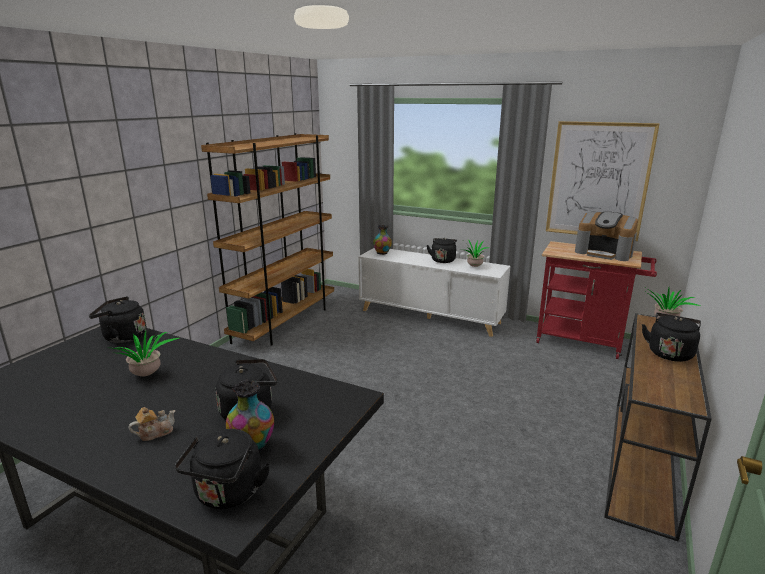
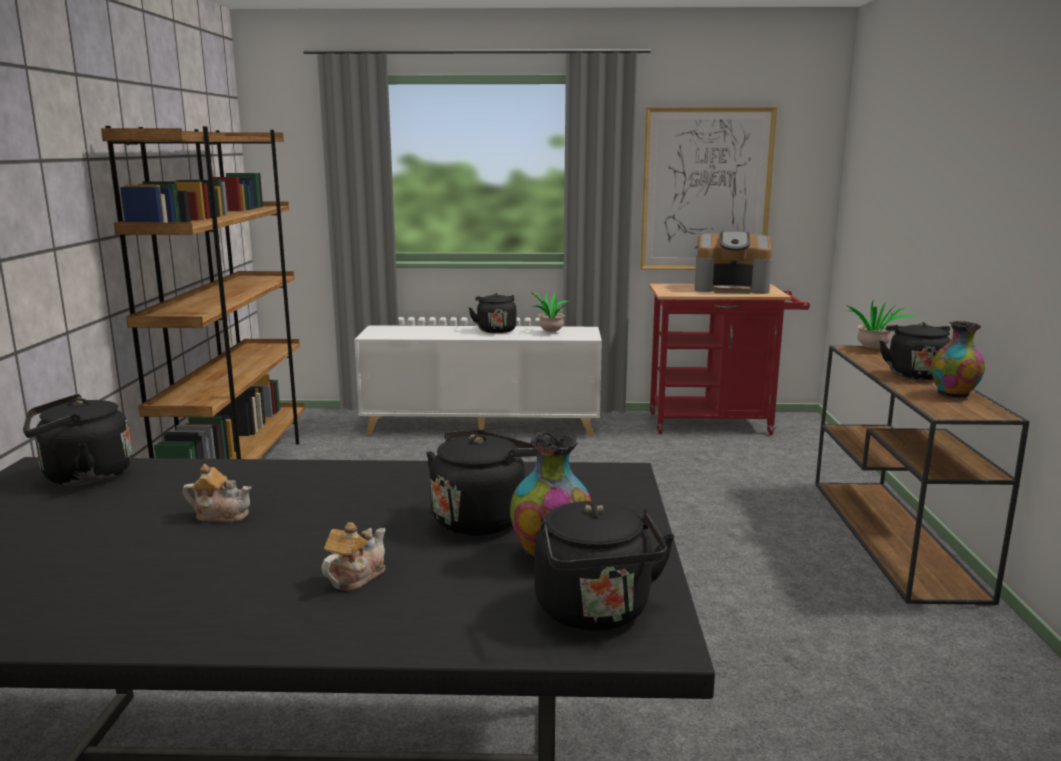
camera: 25 degrees left, 5 degrees down
(147, 376) = (221, 515): potted plant -> teapot
(382, 253) = (390, 332): vase -> vase (954, 394)

